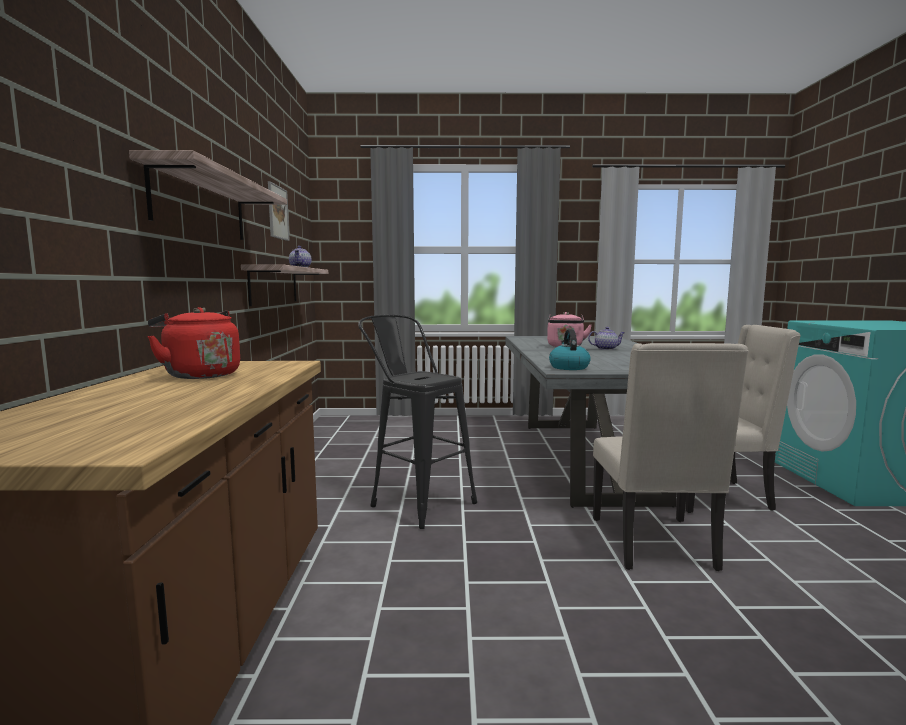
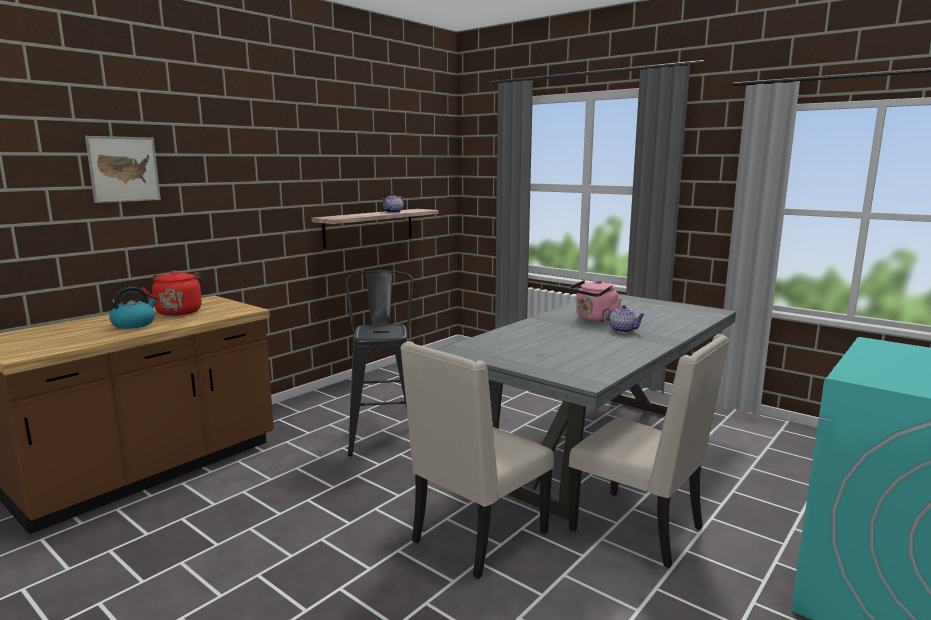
camera: 40 degrees right, 5 degrees up
(201, 206) = (256, 182): shelf -> none
(278, 212) = (381, 163): picture -> picture (124, 169)
(568, 367) = (479, 347): kettle -> kettle (134, 324)

